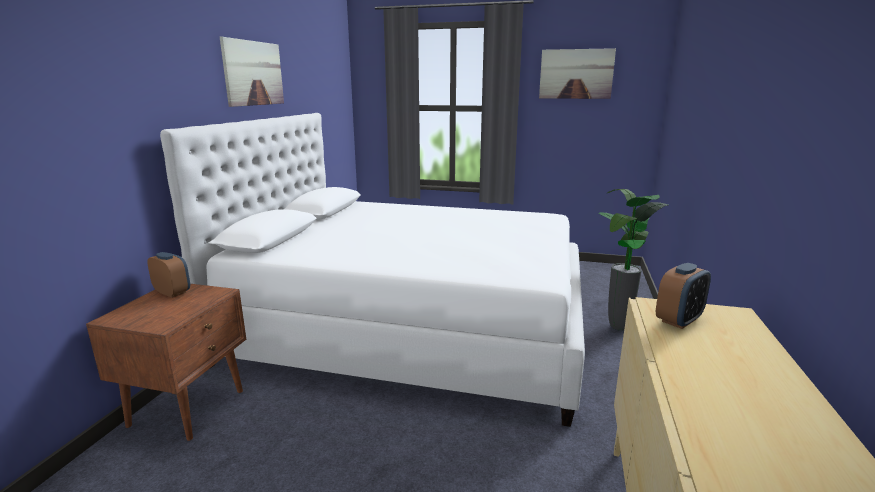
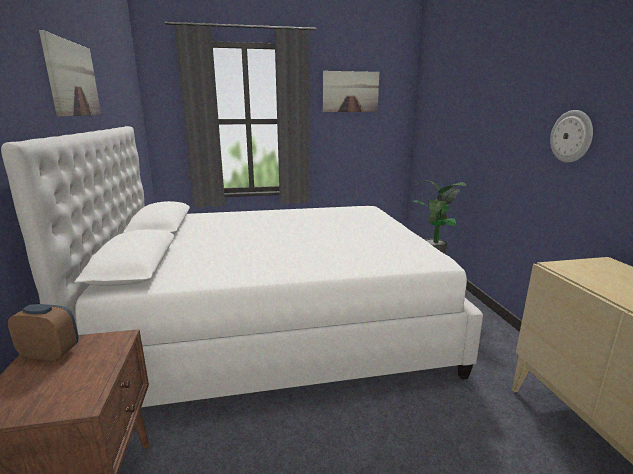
camera: 25 degrees left, 0 degrees up
(679, 320) = (590, 275): alarm clock -> none
(752, 144) = (572, 136): none -> wall clock

